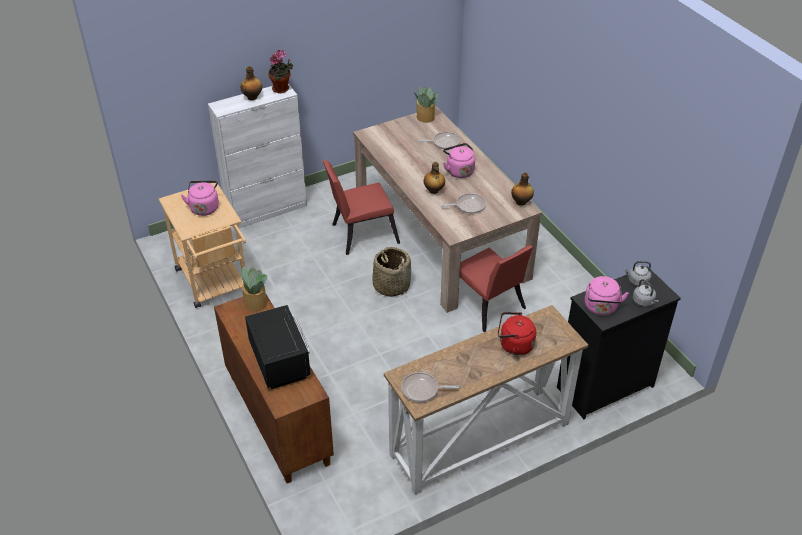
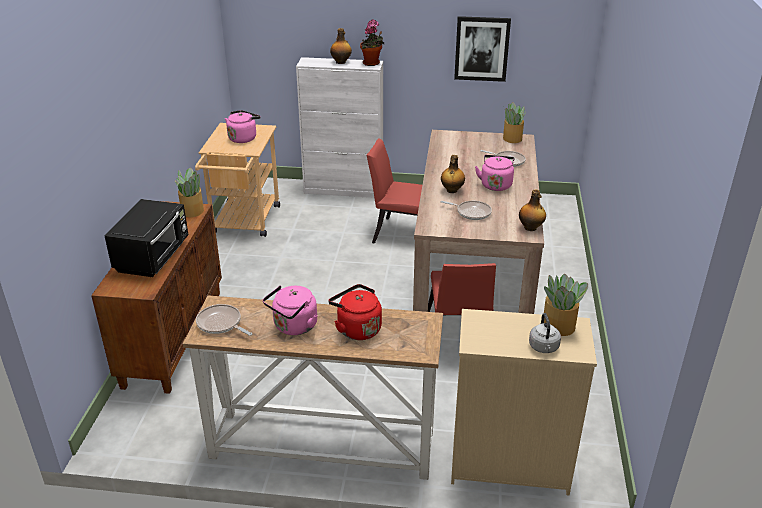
camera: 35 degrees right, 10 degrees down
(370, 43) = (482, 48): none -> picture
(391, 285) = (385, 281): basket -> none
(601, 308) = (484, 332): pink kettle -> pink kettle (293, 327)
(604, 387) = (508, 465): black dresser -> beige dresser
(637, 281) = (559, 326): grey kettle -> potted plant

